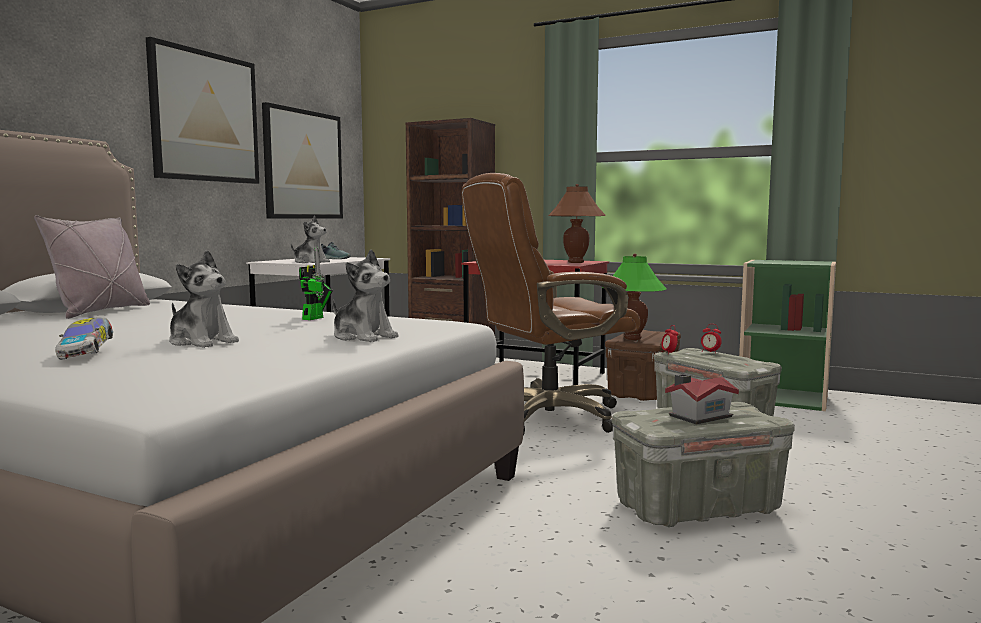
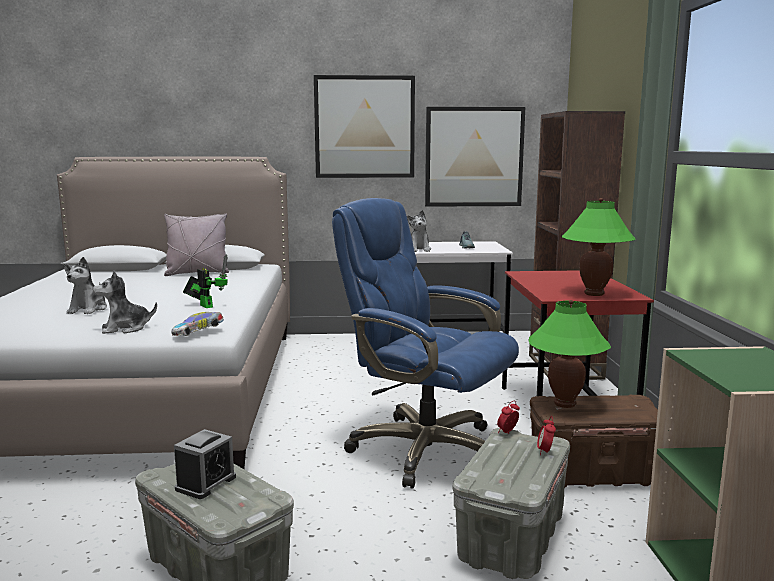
camera: 60 degrees right, 5 degrees up
(87, 353) = (39, 304): toy car -> toy car (199, 333)
(315, 318) = (205, 305): toy robot -> toy robot turned 120 degrees counterclockwise
(363, 337) = (125, 328): plush toy -> plush toy turned 60 degrees clockwise
(549, 416) = (426, 449): brown office chair -> blue office chair
(576, 262) = (594, 294): brown table lamp -> green table lamp
(698, 416) = (206, 483): toy house -> alarm clock

